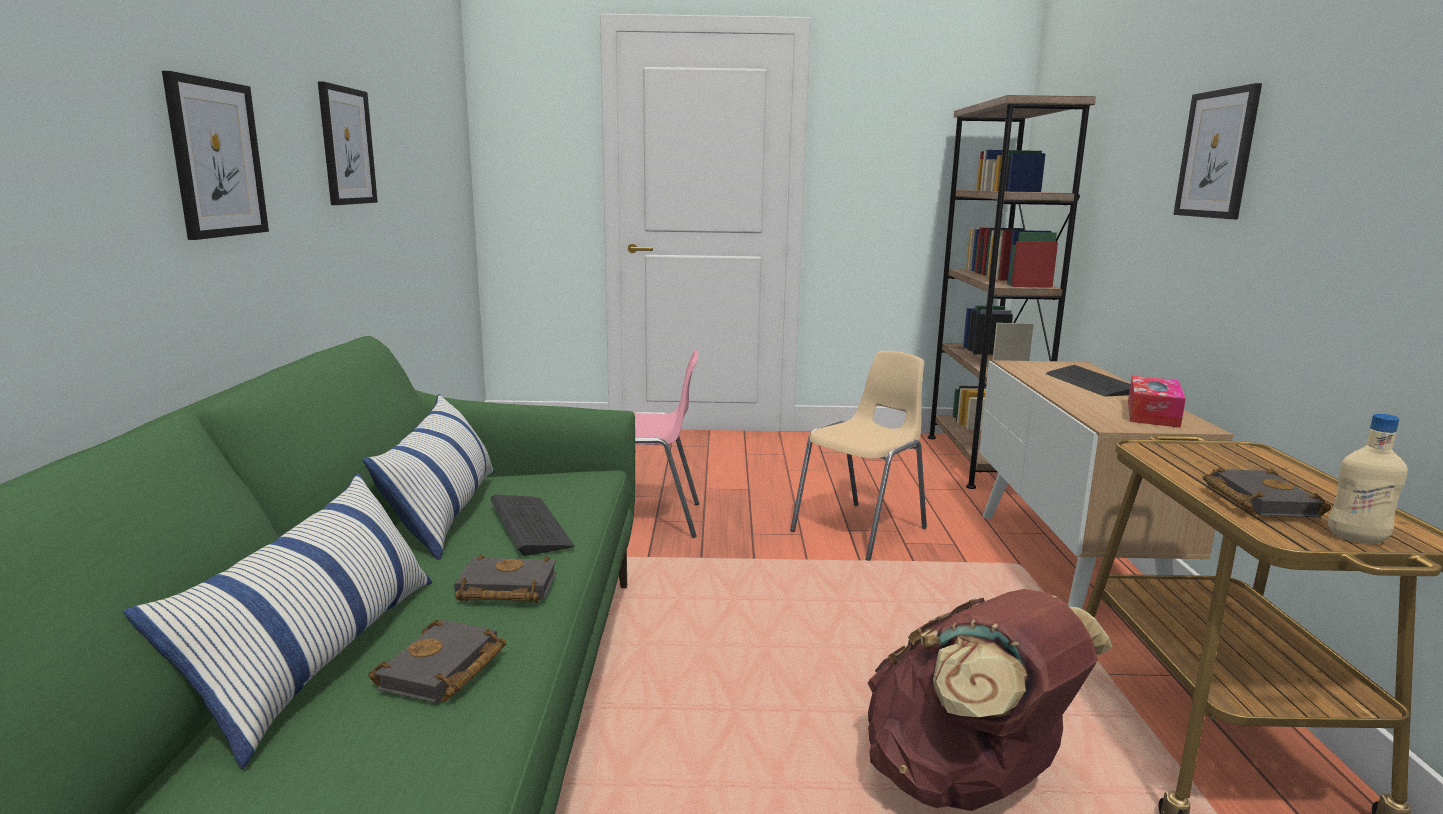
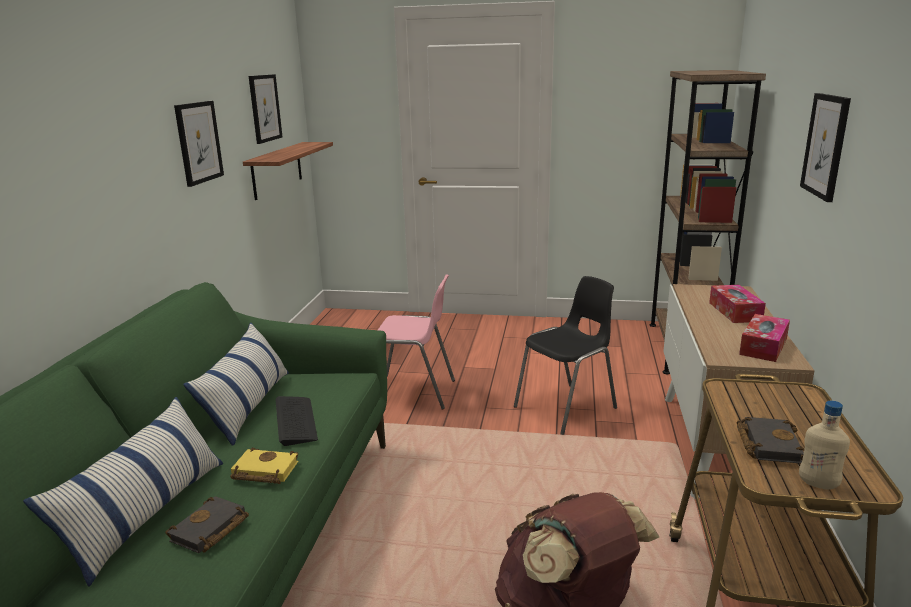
camera: 10 degrees right, 5 degrees up
(216, 159) = (101, 181): picture -> picture (264, 108)
(438, 217) = (277, 169): none -> shelf
(503, 589) = (263, 471): black book -> yellow book
(861, 530) = (567, 408): beige chair -> black chair
(1090, 383) = (735, 312): keyboard -> tissue box

